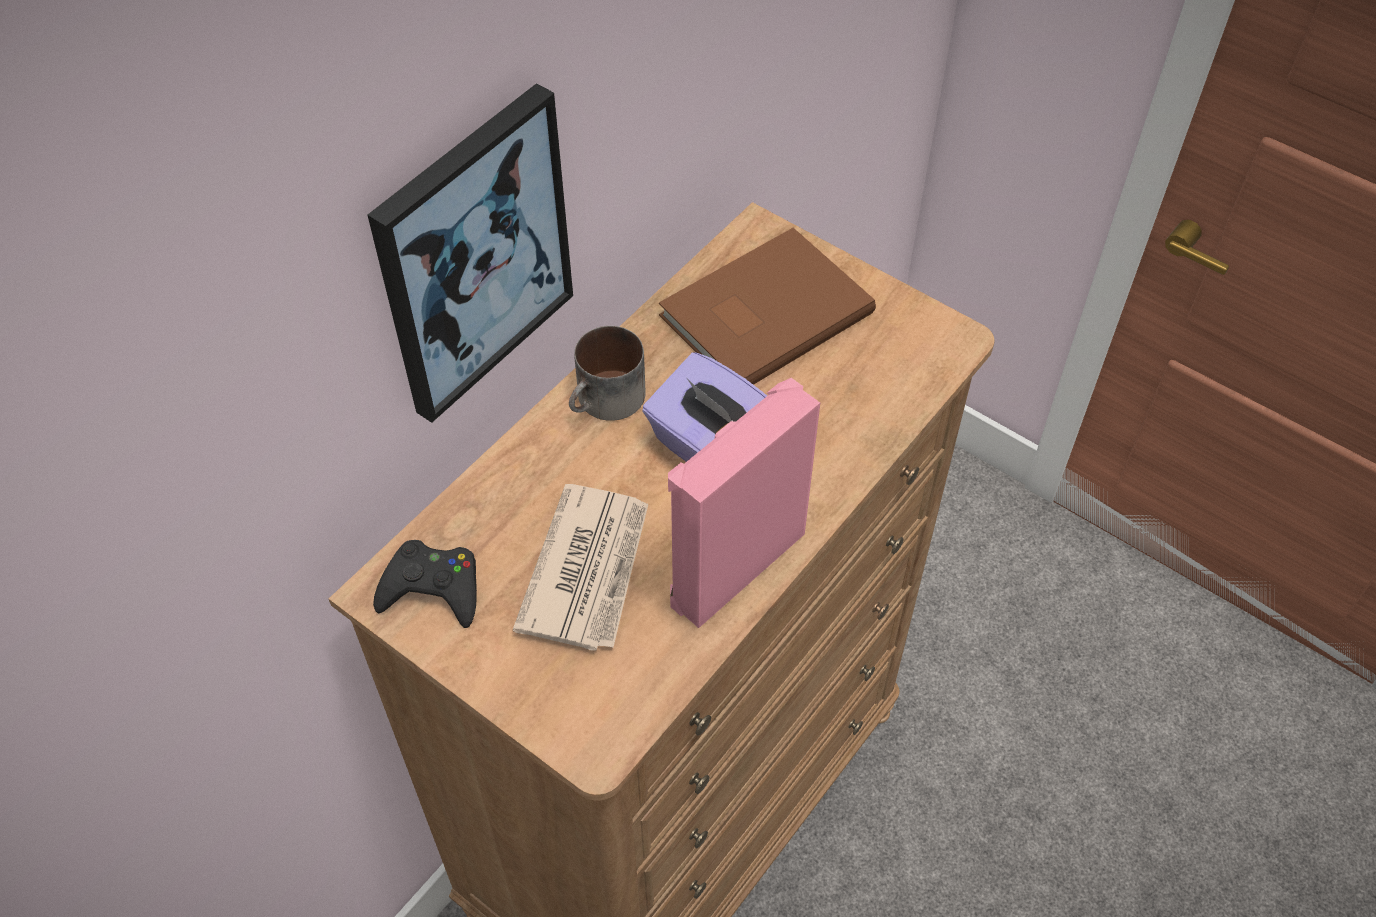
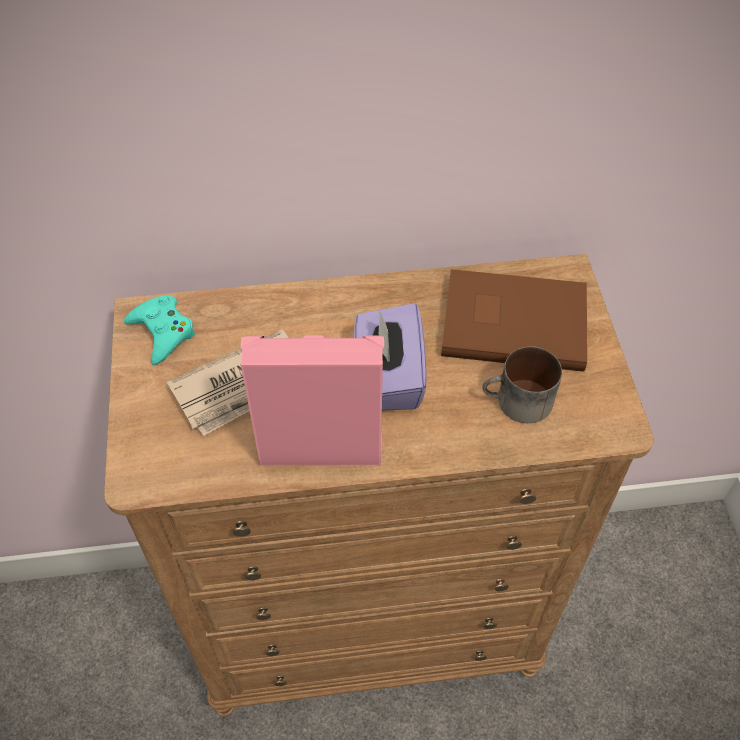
camera: 45 degrees right, 0 degrees up
(433, 589) = (162, 332): black game controller -> turquoise game controller
(473, 254) = (292, 140): picture -> none
(607, 402) = (363, 305): mug -> mug (517, 403)

